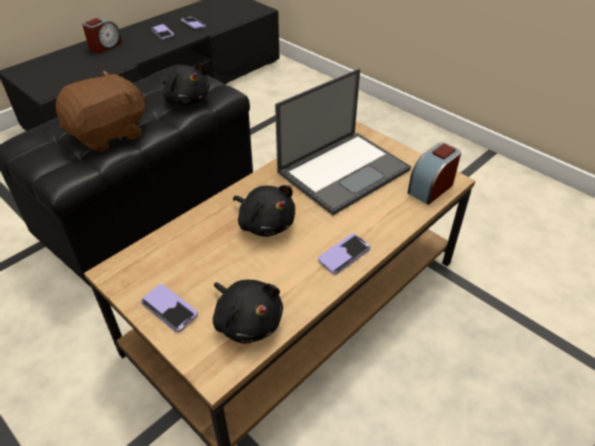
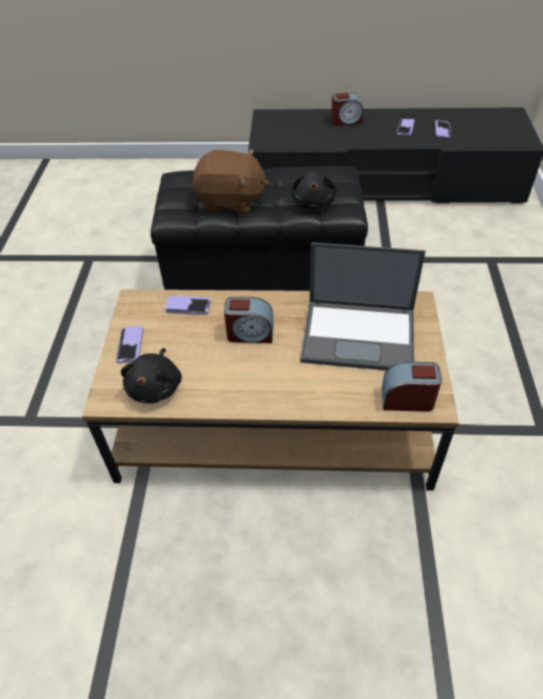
camera: 50 degrees right, 5 degrees up
(265, 223) = (250, 334): black plush toy -> alarm clock
(344, 255) = (267, 395): phone -> phone (188, 306)

